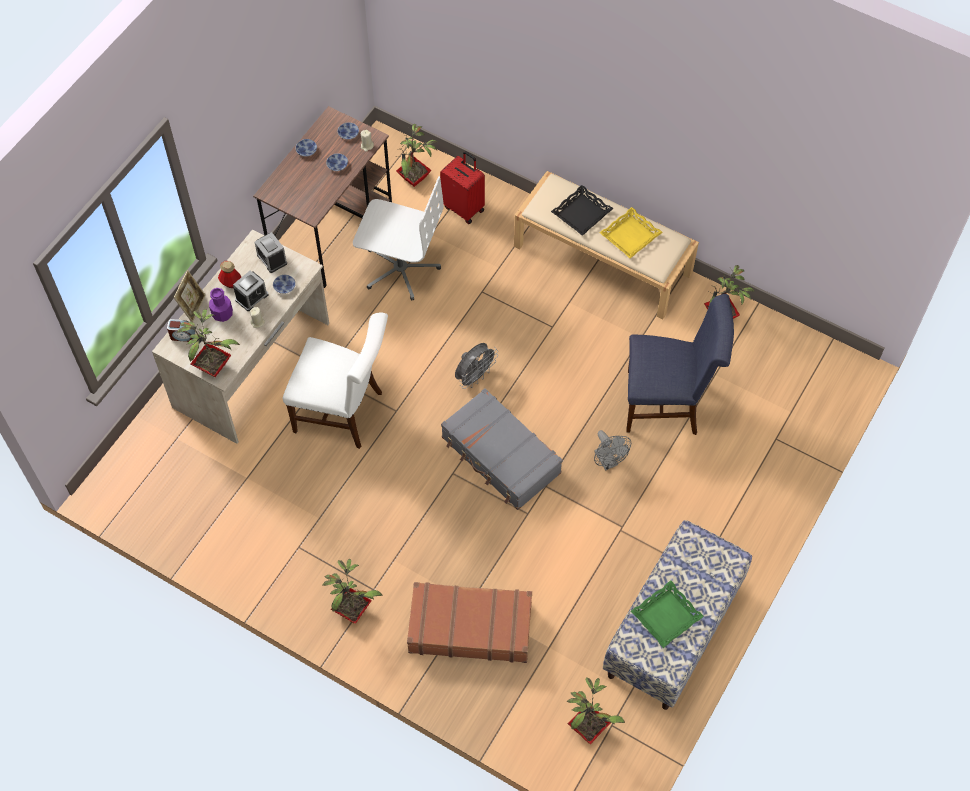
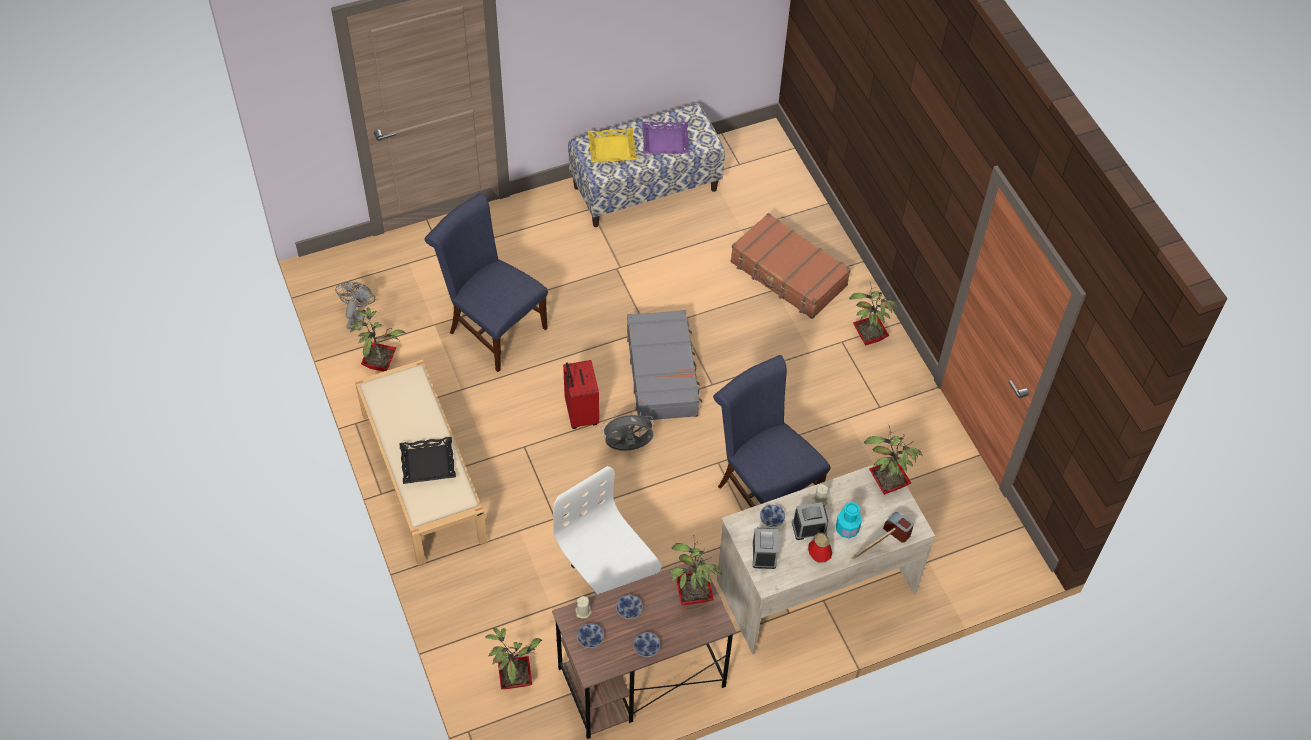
camera: 145 degrees left, 5 degrees down
(222, 314) = (847, 529): purple bottle -> turquoise bottle
(344, 412) = (764, 489): white chair -> blue chair
(464, 208) = (496, 612): red suitcase -> red suitcase (580, 413)
(589, 727) = (755, 172): potted plant -> potted plant (691, 595)
(608, 462) = (582, 316): grey fan -> grey fan (357, 317)
(630, 236) = (408, 415): yellow tray -> yellow tray (612, 148)
(666, 616) = (665, 141): green tray -> purple tray

